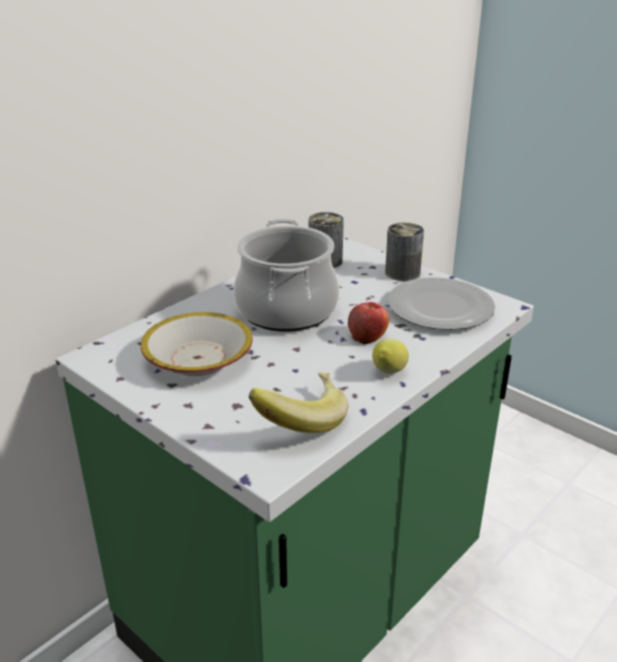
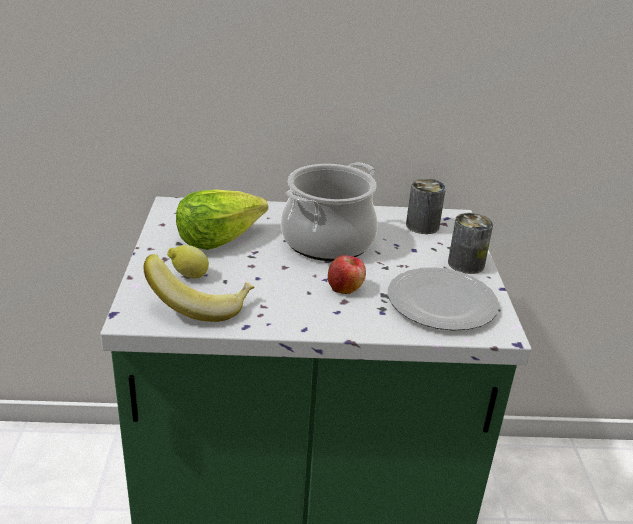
camera: 45 degrees right, 0 degrees up
(197, 359) = (218, 238): bowl -> lettuce
(388, 373) = (309, 317): lemon -> lemon (189, 276)

